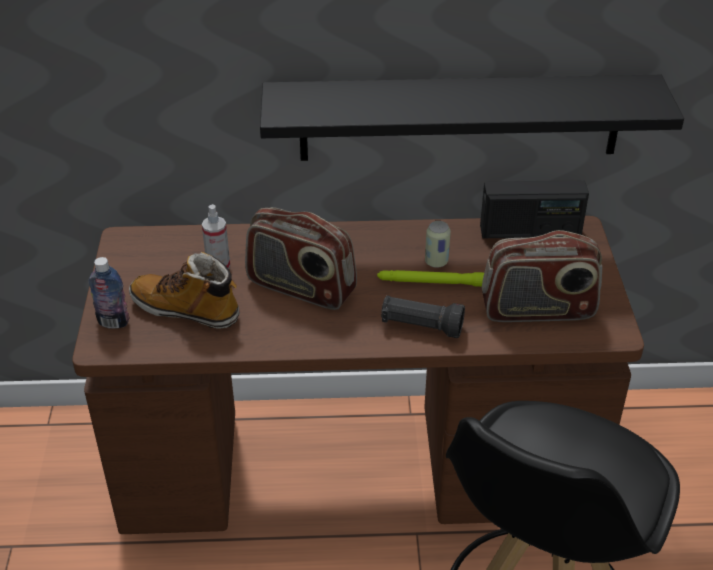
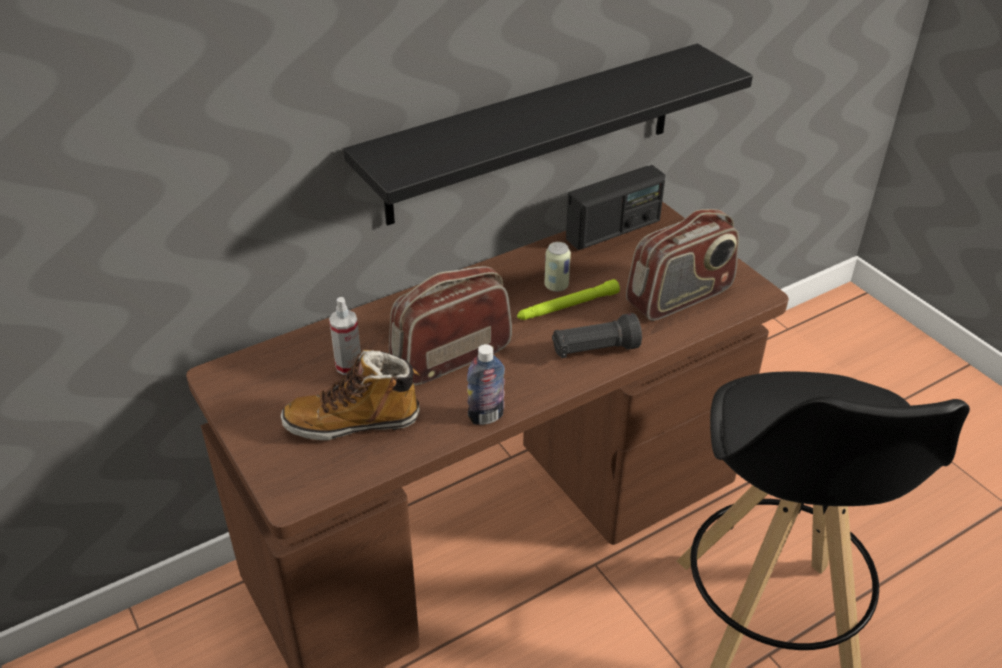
camera: 30 degrees left, 0 degrees up
(113, 322) = (284, 466): bottle -> bottle (486, 416)
(300, 288) = (451, 356): radio -> radio turned 150 degrees clockwise

